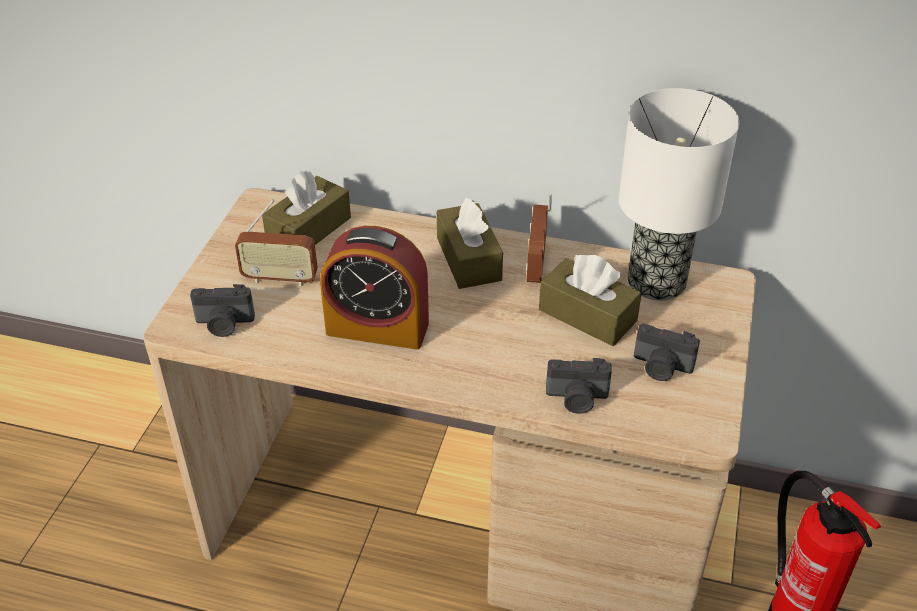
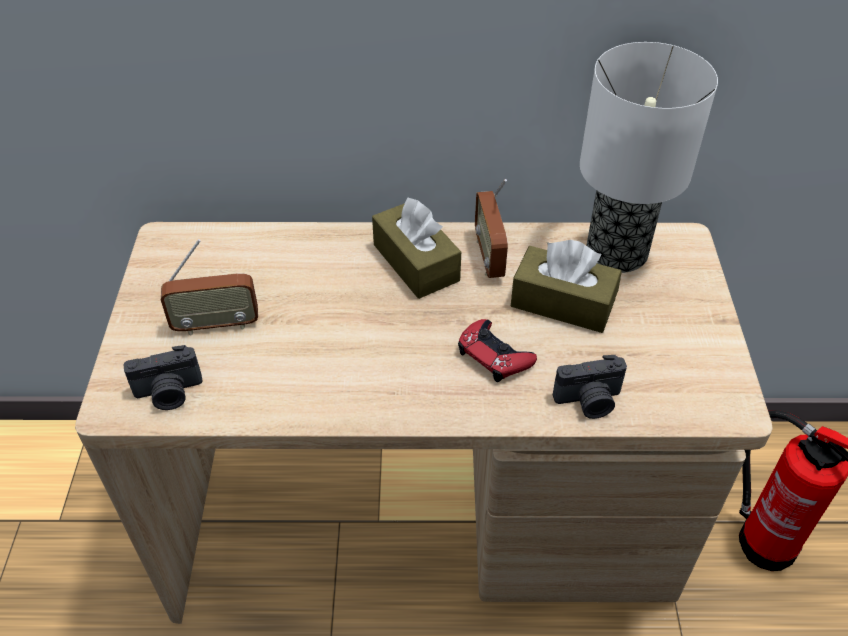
camera: 15 degrees left, 5 degrees up
(309, 230) = (230, 260): brown tissue box -> none
(377, 328) = (346, 362): alarm clock -> none
(507, 346) = (494, 355): none -> red game controller
(661, 367) = (659, 347): camera -> none

